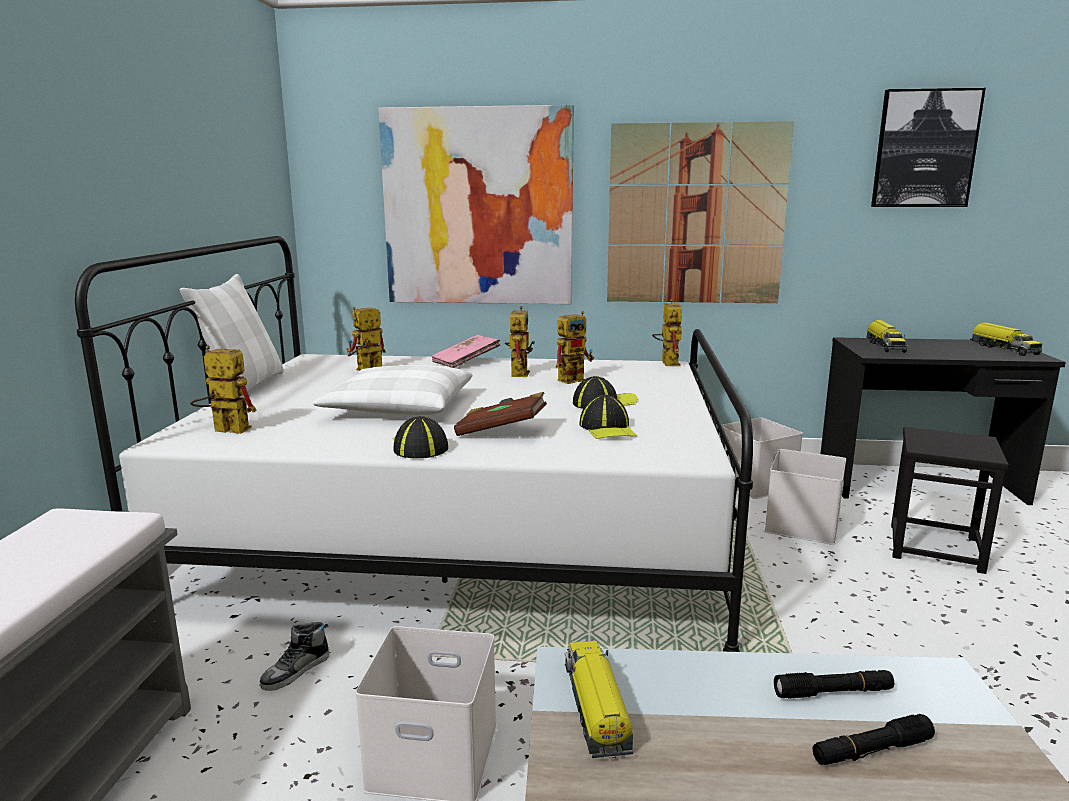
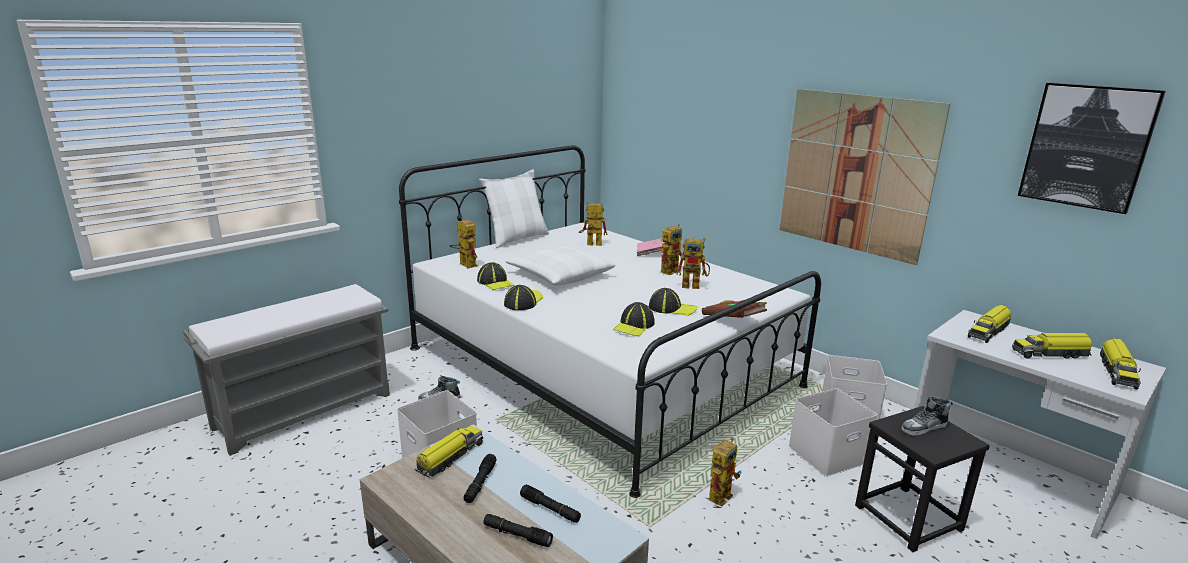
camera: 40 degrees right, 5 degrees up
(326, 437) = (495, 282): none -> cap
(478, 207) = (702, 141): picture -> none
(501, 431) = (577, 307): brown book -> brown book (733, 320)
(667, 362) = (790, 291): toy robot -> toy robot (721, 493)
(701, 716) = (480, 483): none -> black flashlight
(919, 484) = (1006, 474): black desk -> white desk
(943, 441) = (924, 428): none -> shoe
(950, 349) = (1050, 354): none -> toy truck

